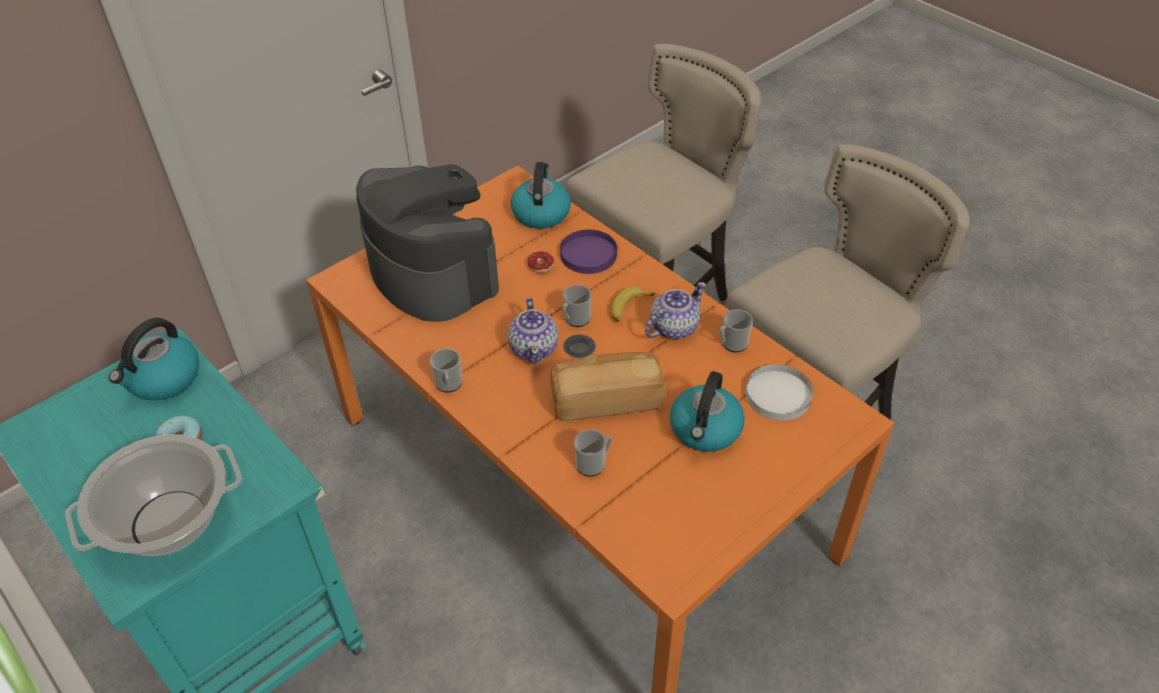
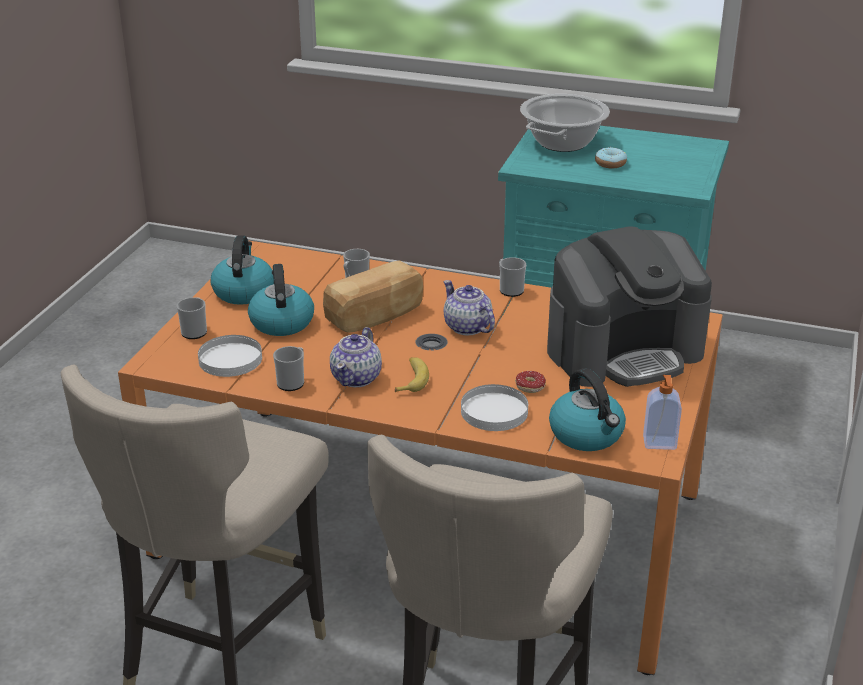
camera: 150 degrees right, 15 degrees down
(163, 379) = (670, 179): kettle -> kettle (243, 291)
(432, 272) = (624, 351): coffee machine -> coffee machine turned 45 degrees counterclockwise
(501, 190) = (659, 443): none -> soap dispenser
(575, 319) = (452, 356): mug -> mug (195, 331)
(588, 255) = (494, 411): purple plate -> white plate

